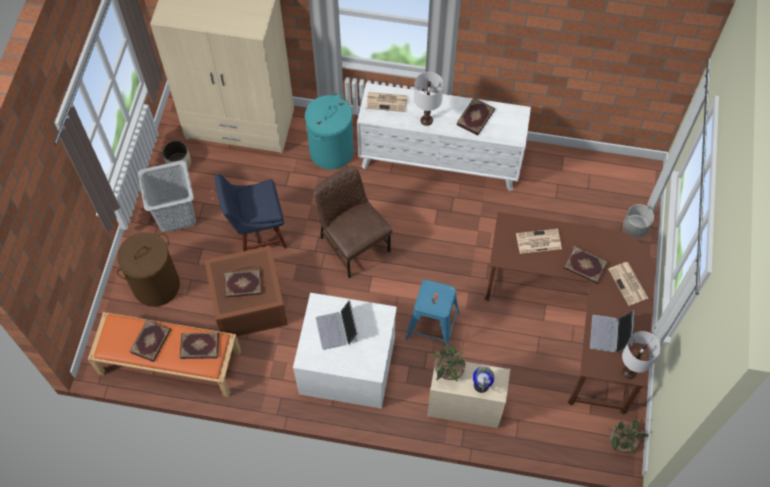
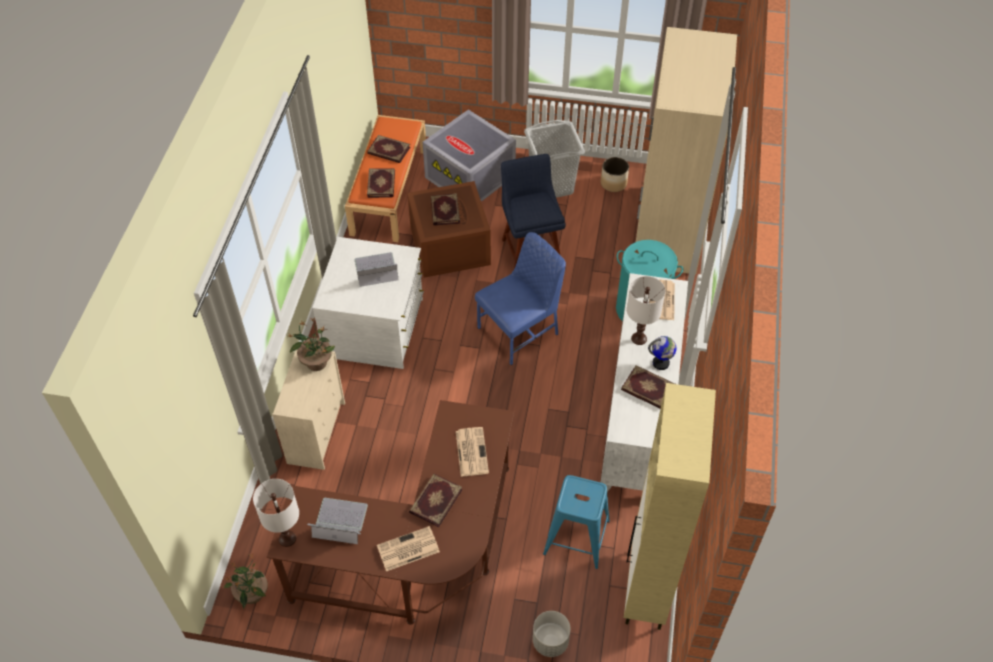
camera: 90 degrees right, 10 degrees down
(156, 285) = (471, 176): brown laundry basket -> grey storage box
(353, 244) = (520, 331): brown chair -> blue chair
(432, 325) = (416, 404): blue stool -> blue stool (576, 537)
(481, 385) = (295, 392): globe -> globe (661, 363)
(588, 165) = (646, 589): none -> beige cabinet

